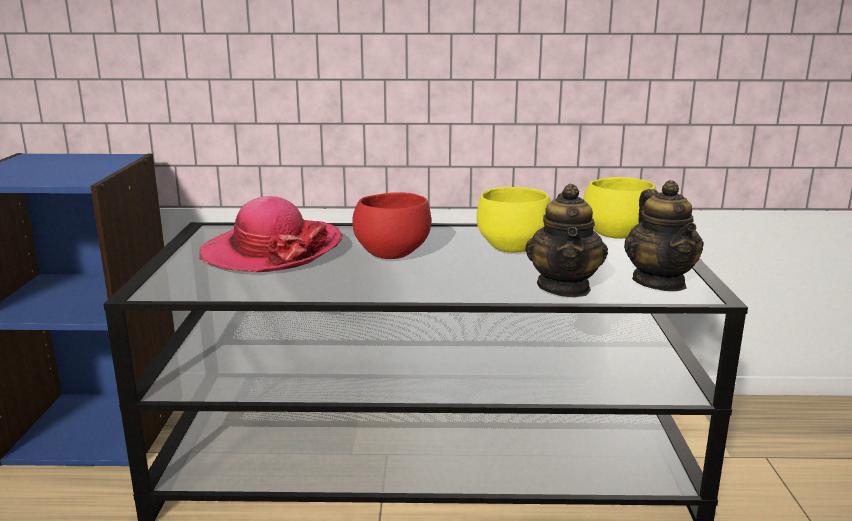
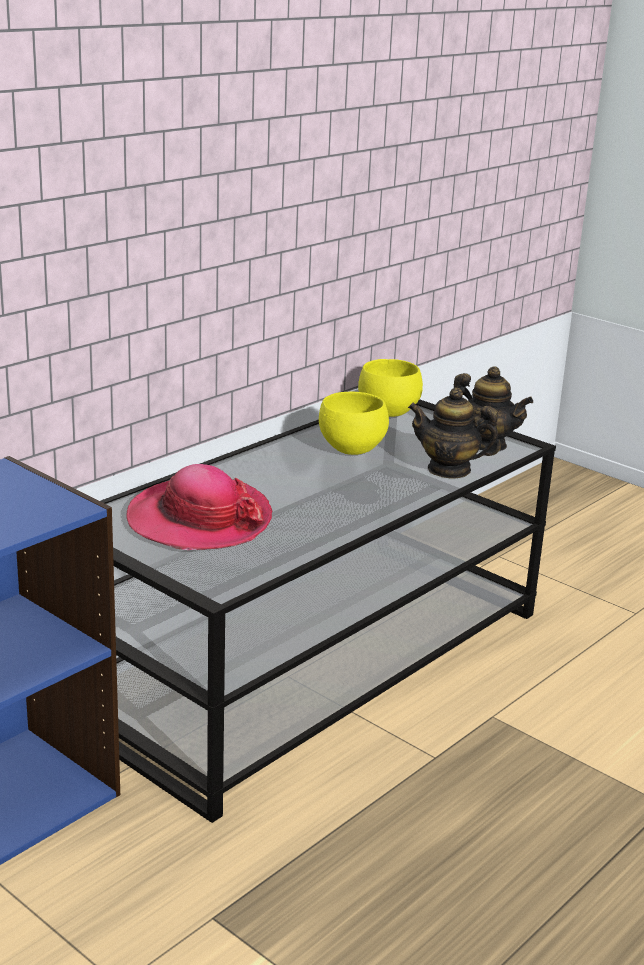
camera: 50 degrees left, 5 degrees up
(390, 254) = (289, 486): red bowl -> none
(564, 287) = (449, 469): teapot -> teapot turned 150 degrees clockwise

